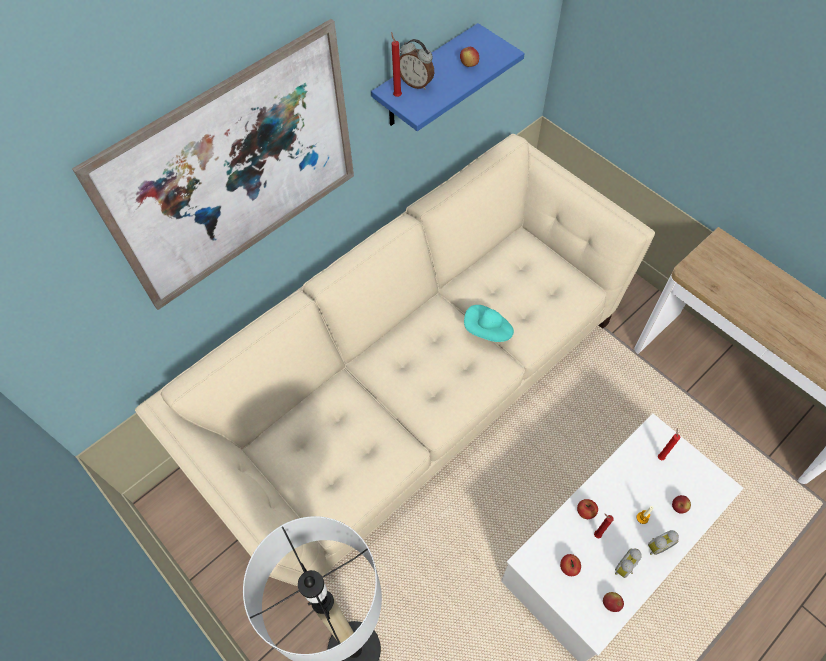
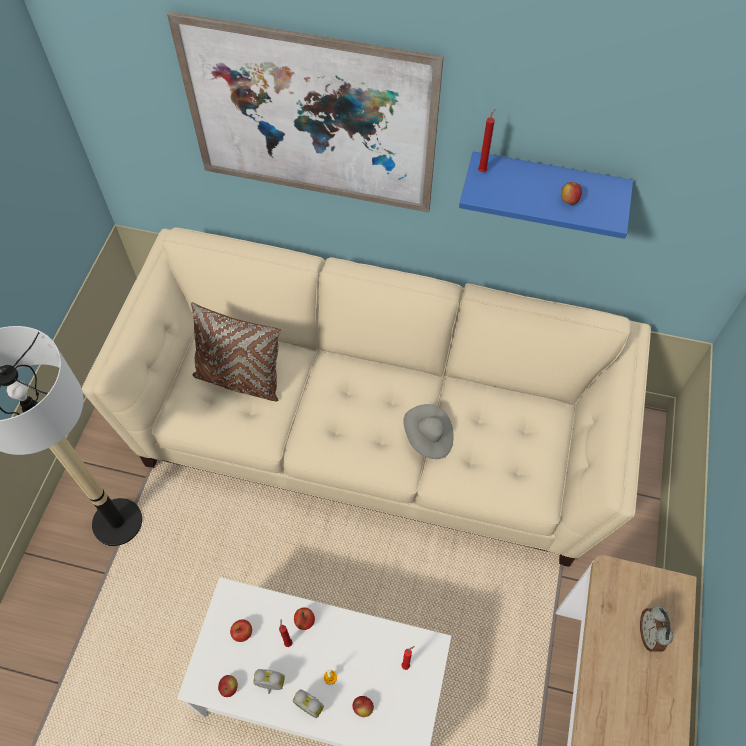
camera: 55 degrees right, 0 degrees up
(331, 440) = (240, 379): none -> brown pillow
(416, 83) = (510, 176): alarm clock -> alarm clock (649, 634)
(488, 331) = (428, 438): turquoise hat -> grey hat

